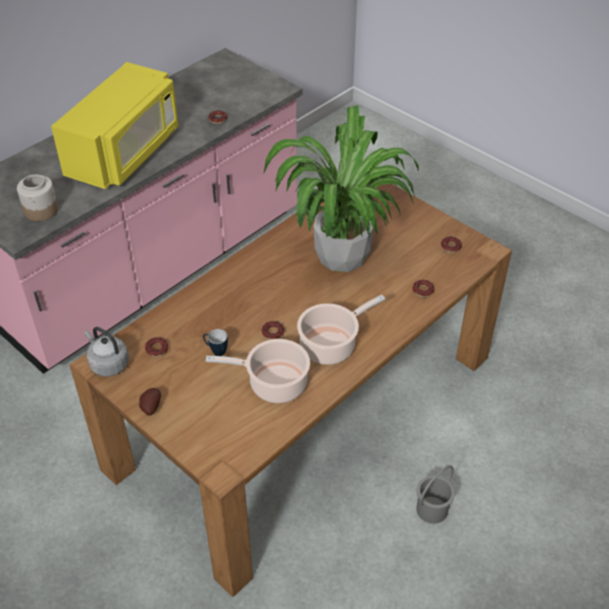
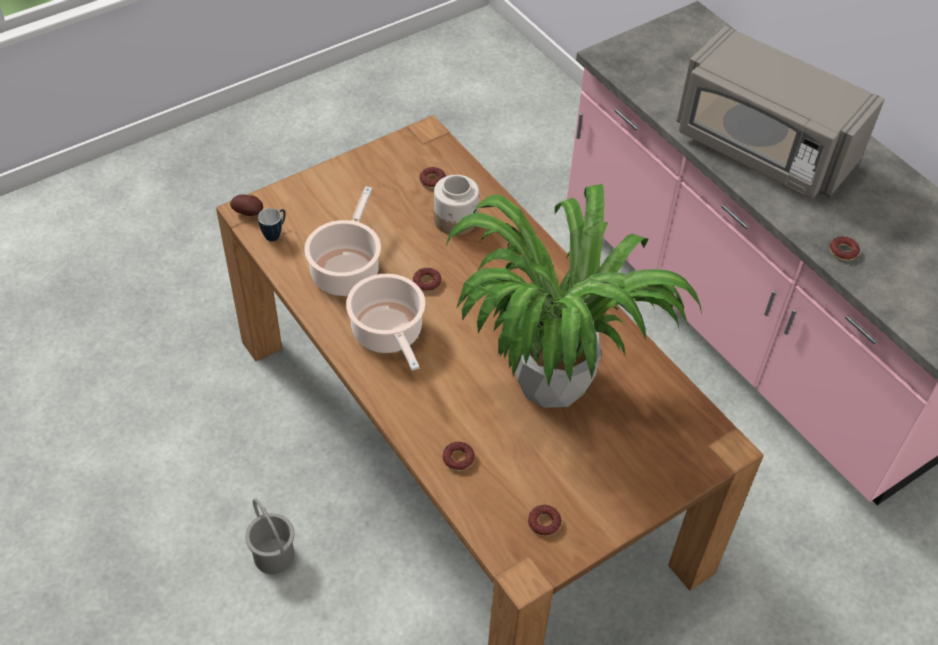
camera: 100 degrees right, 5 degrees up
(41, 210) = (650, 73): jar -> jar (456, 220)
(108, 364) = (423, 142): grey kettle -> none
(125, 153) = (763, 149): yellow microwave -> grey microwave
(150, 407) = (351, 168): potato -> potato (249, 212)
(215, 351) = (414, 228): mug -> mug (275, 234)

